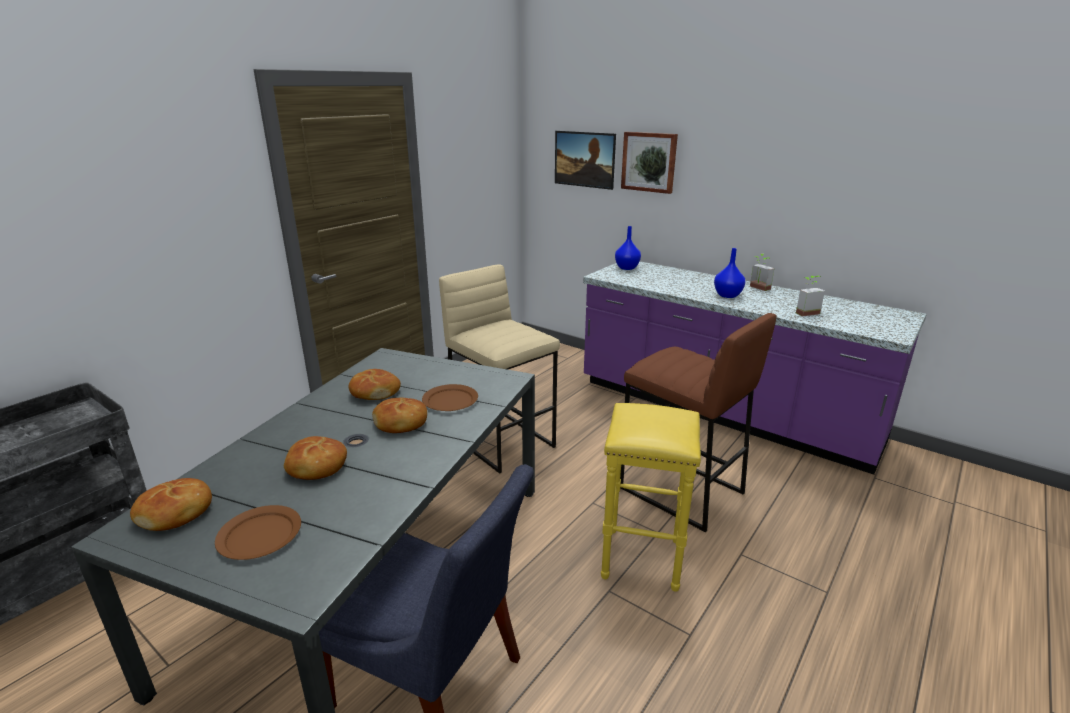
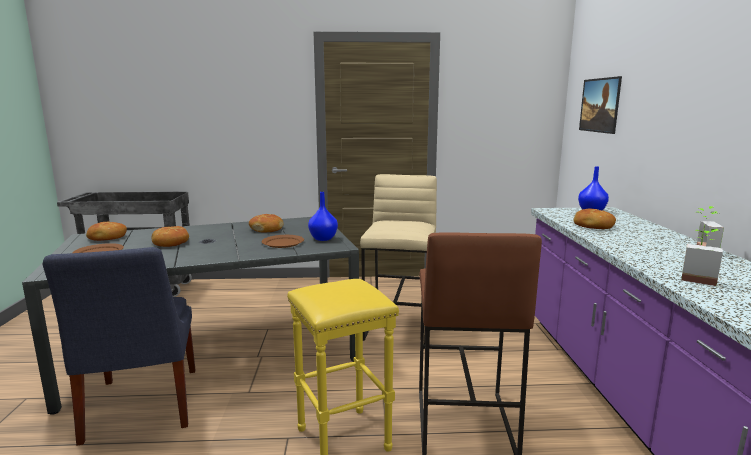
camera: 50 degrees right, 10 degrees down
(401, 423) = (238, 242): bread -> bread (593, 226)
(649, 162) = (642, 102): picture -> none
(728, 295) = (638, 246): blue vase -> blue vase (323, 239)

